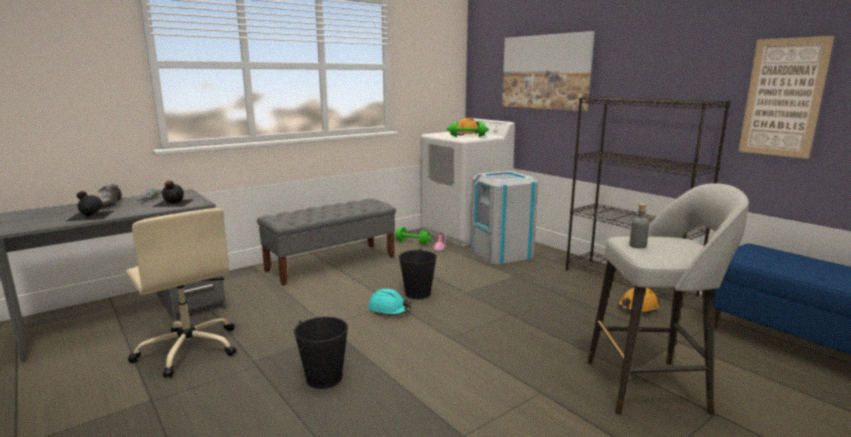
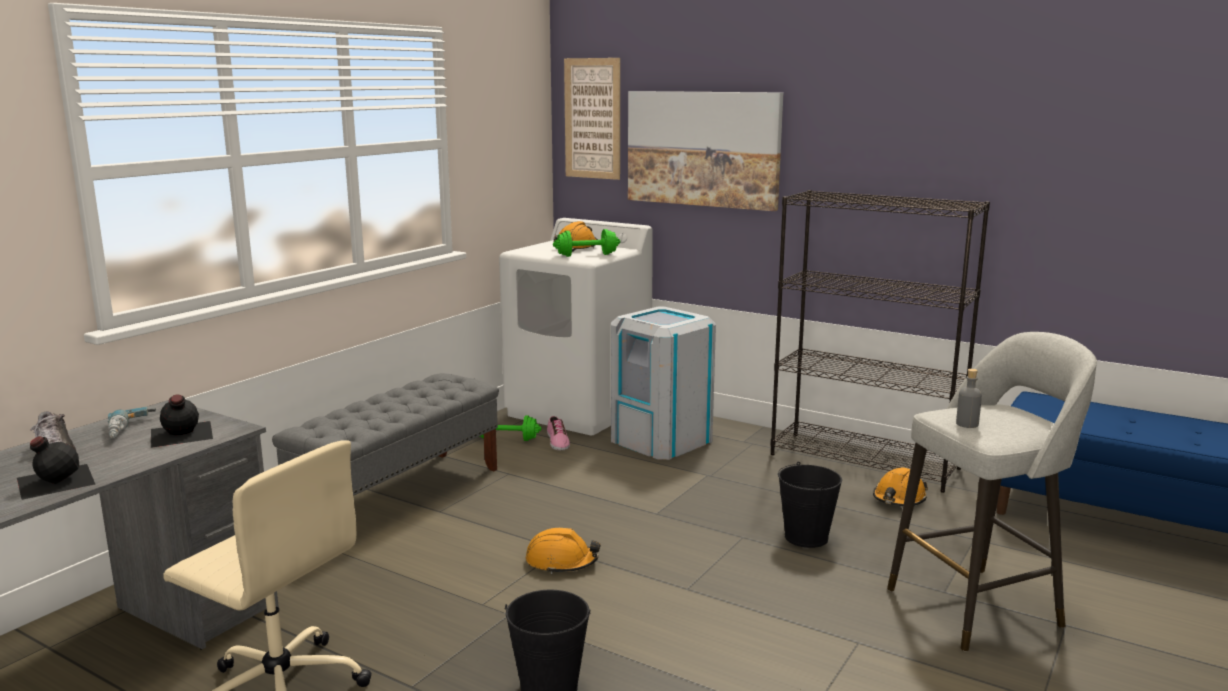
camera: 20 degrees left, 0 degrees up
(389, 310) = (561, 562): turquoise hard hat -> orange hard hat
(418, 293) = (584, 527): black bucket -> black bucket (806, 537)
(783, 98) = (1056, 199): picture -> picture (592, 118)

